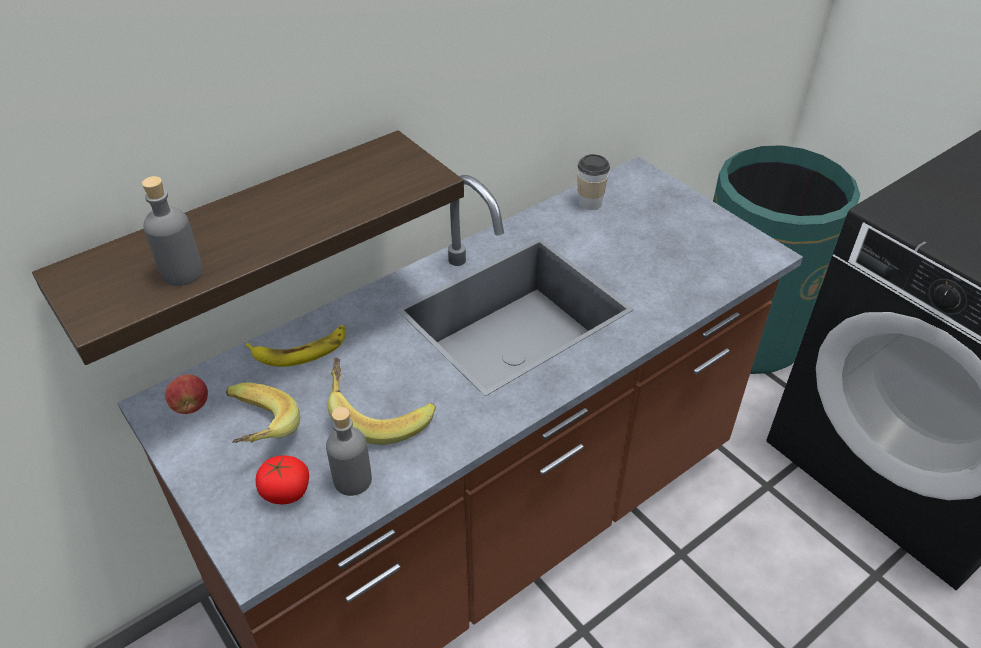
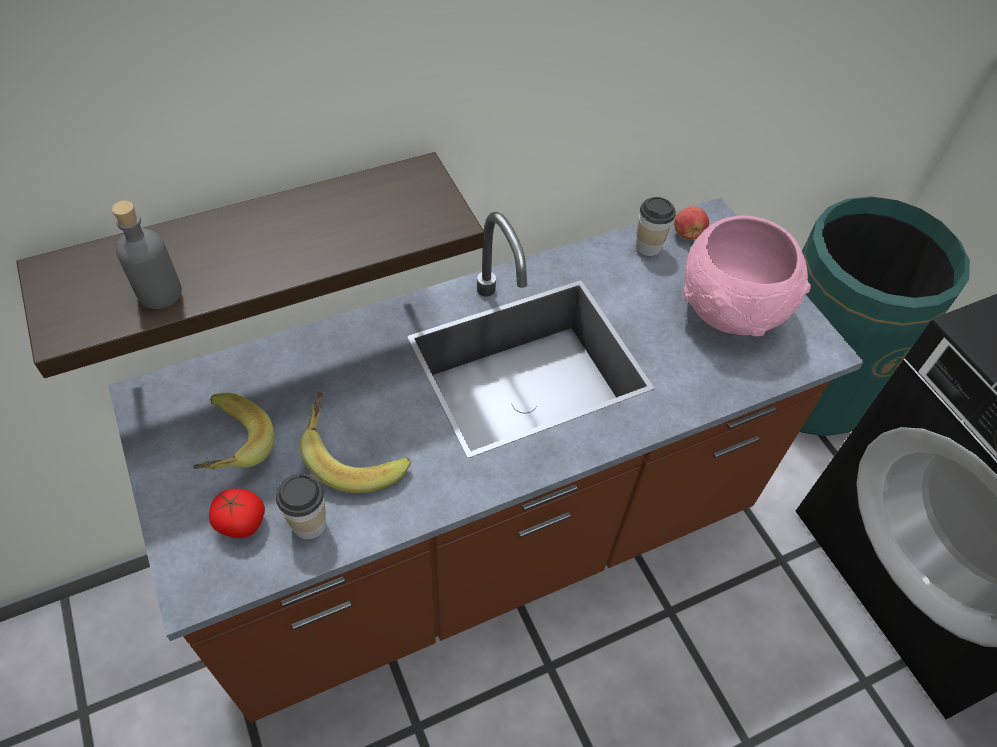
camera: 10 degrees right, 10 degrees up
(191, 406) = (176, 404): apple -> apple (688, 234)
(301, 350) = (298, 363): banana -> none
(352, 480) = (309, 524): grey bottle -> cup
(679, 238) = (732, 310): none -> pink bowl

